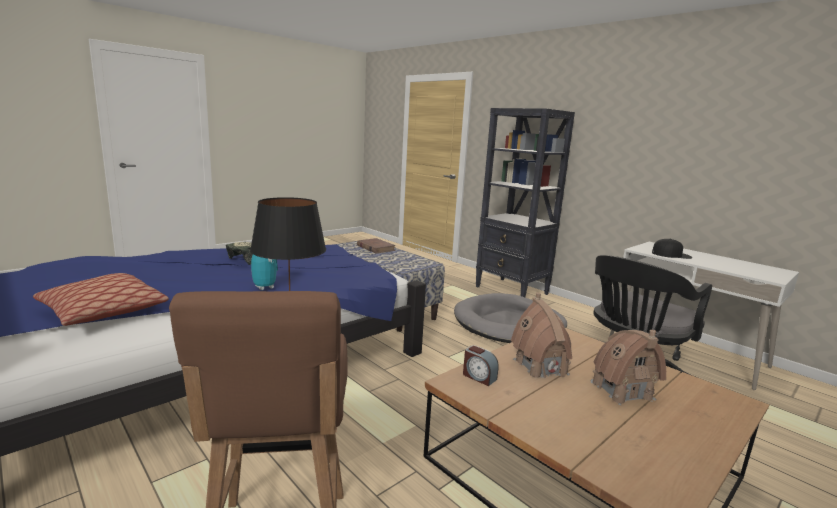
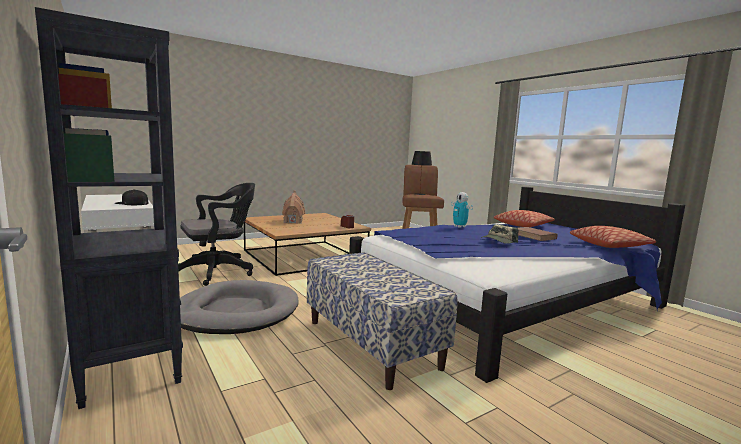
camera: 170 degrees left, 5 degrees down
(92, 265) = (609, 245): none -> pillow
(375, 248) = (383, 284): brown book -> brown book (533, 236)
(540, 366) = (315, 227): toy house -> none

